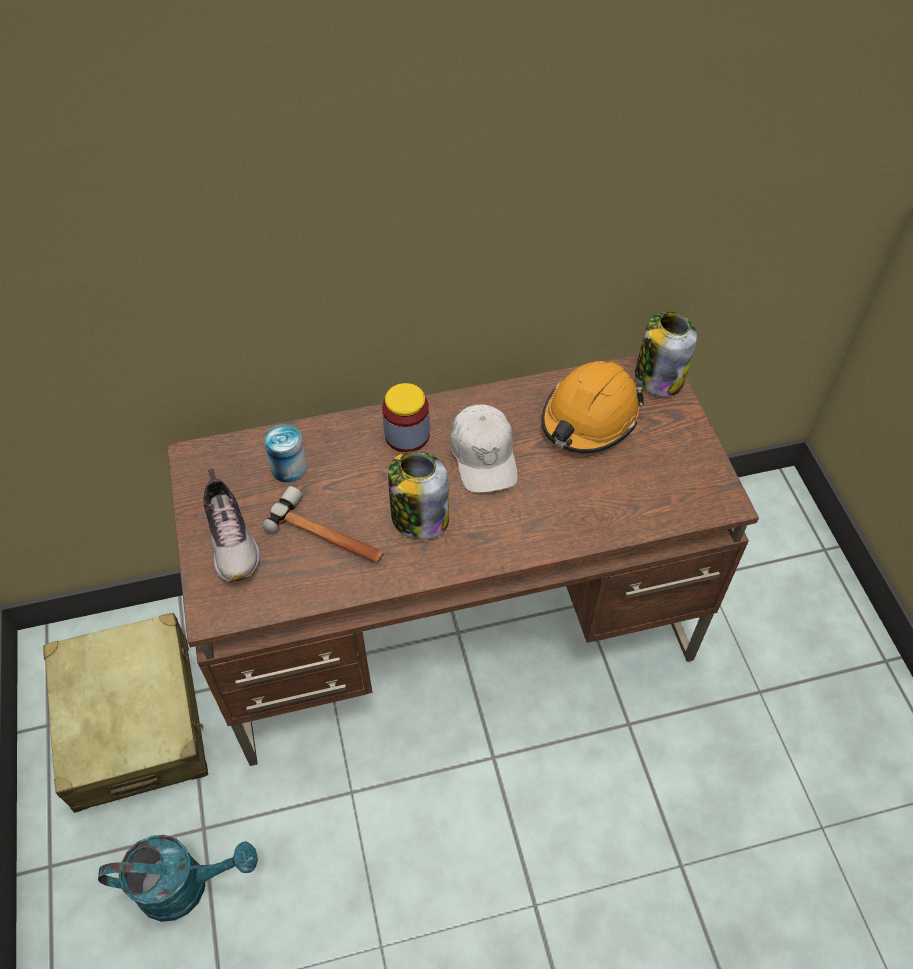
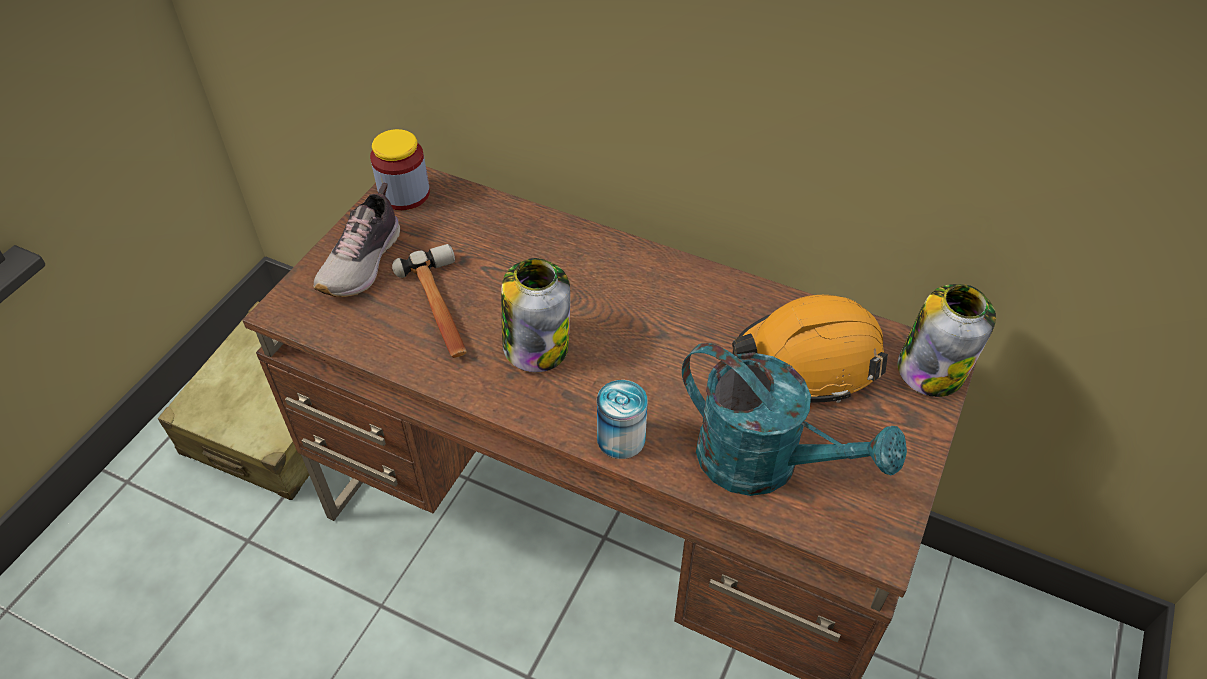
camera: 40 degrees right, 5 degrees down
(186, 885) = (193, 575): turquoise watering can -> turquoise watering can (765, 464)
(289, 468) = (472, 233): can -> can (621, 438)
(407, 435) = (604, 267): jar -> jar (404, 194)
(484, 456) = (657, 330): white cap -> none

